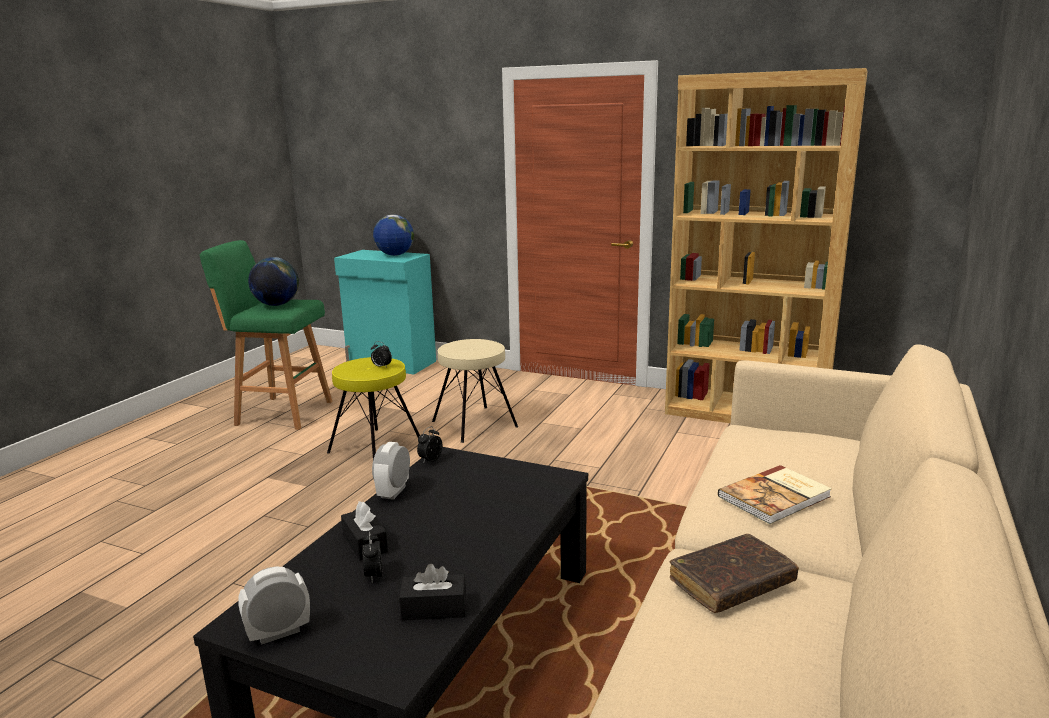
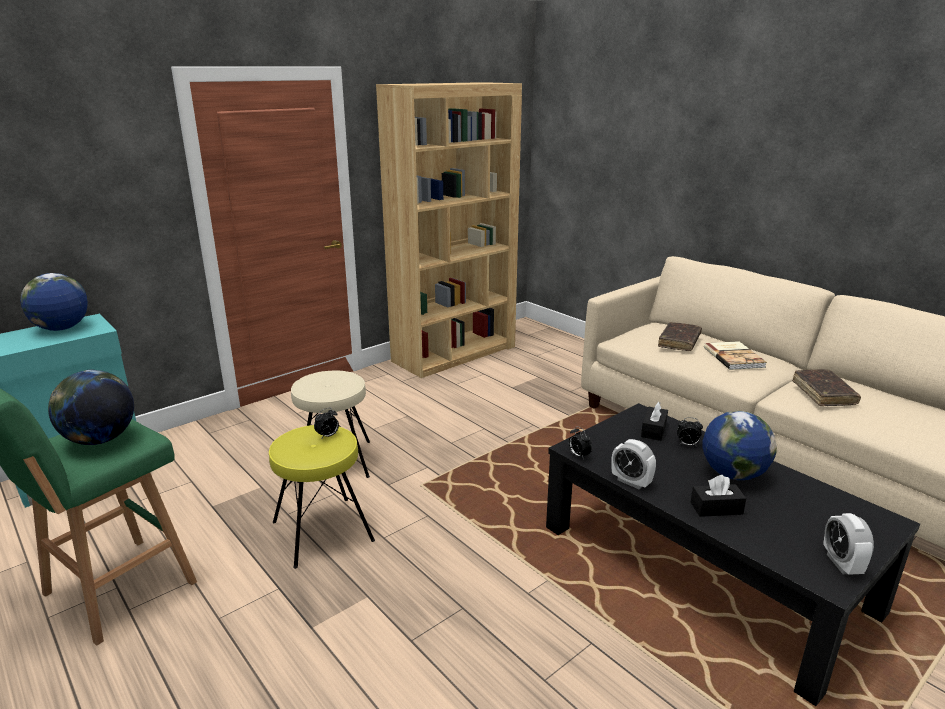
camera: 65 degrees left, 5 degrees up
(373, 575) = (766, 511): alarm clock -> alarm clock (687, 445)
(434, 608) = (813, 494): black tissue box -> black tissue box (653, 430)
(449, 548) = (733, 474): none -> globe
(778, 455) = (679, 342): none -> brown book

